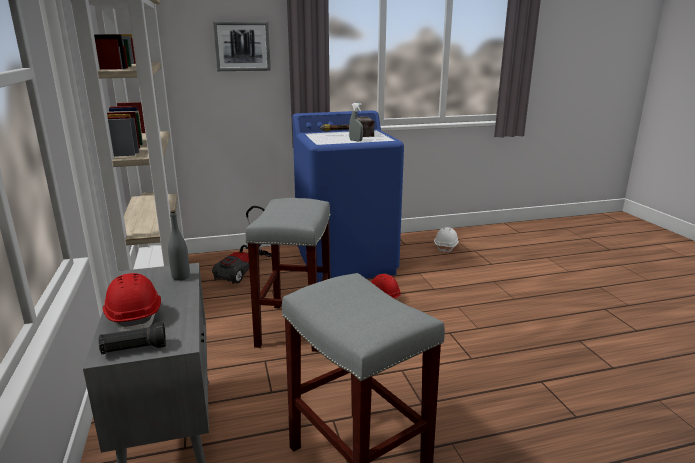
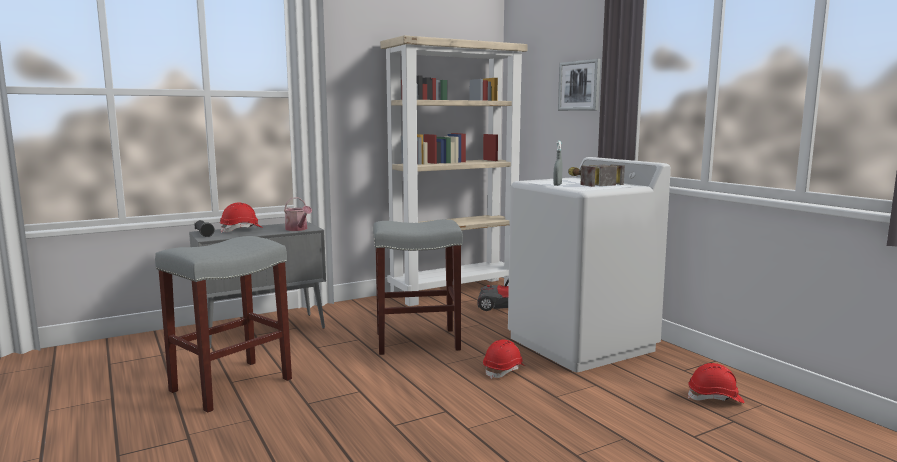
camera: 75 degrees right, 10 degrees down
(181, 277) = (298, 229): grey bottle -> watering can
(346, 262) = (581, 344): blue washing machine -> white washing machine
(446, 247) = (715, 398): white hard hat -> red hard hat

